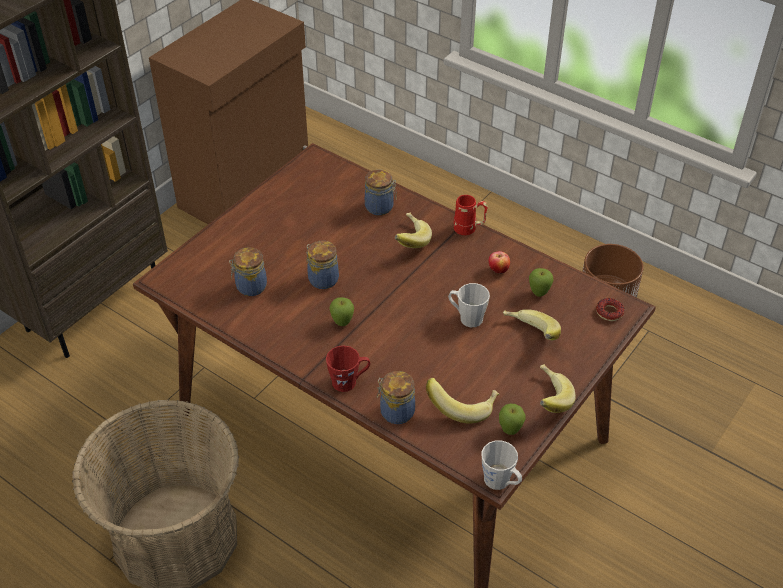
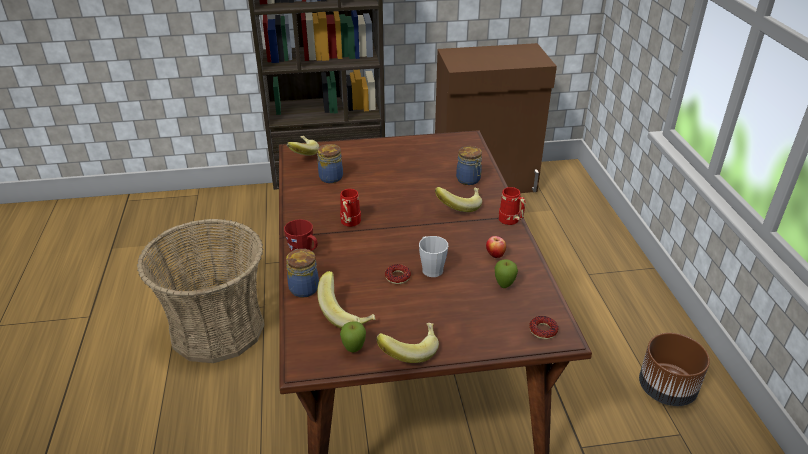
camera: 45 degrees right, 10 degrees down
(322, 279) = (375, 196): jar -> none
(342, 323) = (349, 224): apple -> red mug
(454, 345) = (397, 277): none -> donut
(500, 482) = (299, 374): grey mug -> none
(529, 336) = (457, 305): banana -> banana (301, 154)

